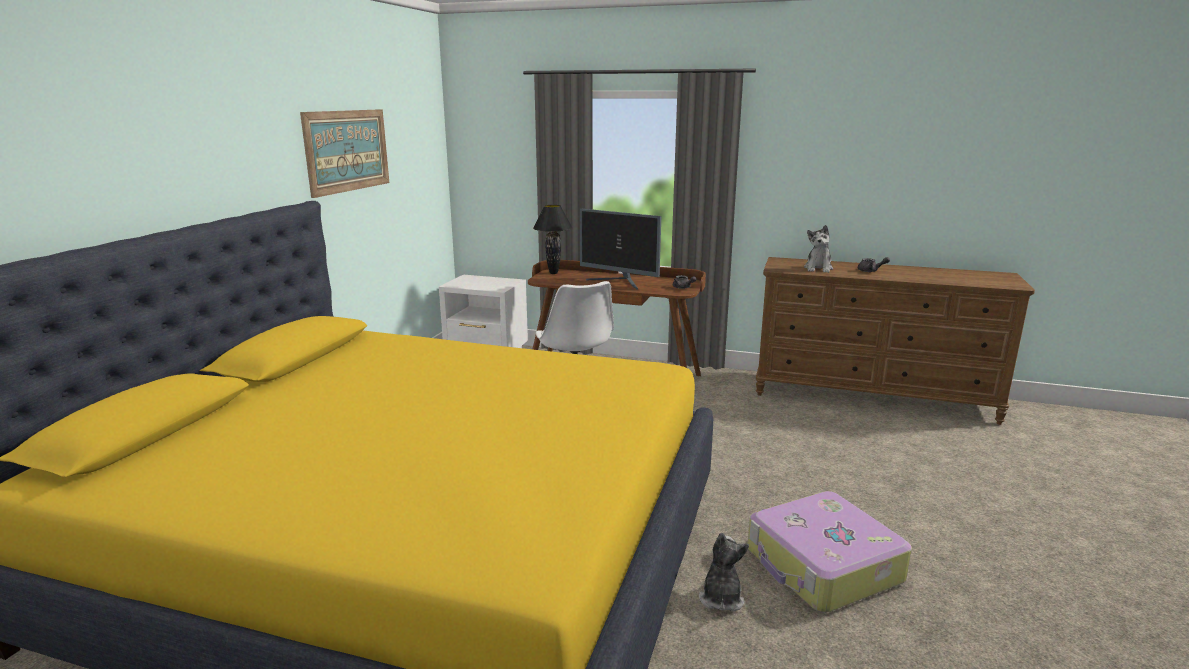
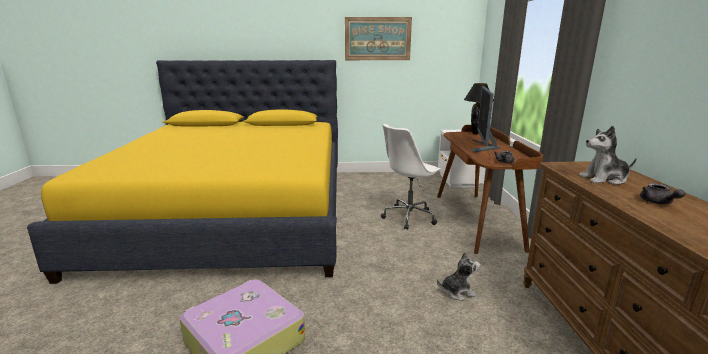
camera: 70 degrees right, 0 degrees up
(721, 598) = (205, 298): plush toy -> plush toy (457, 292)

